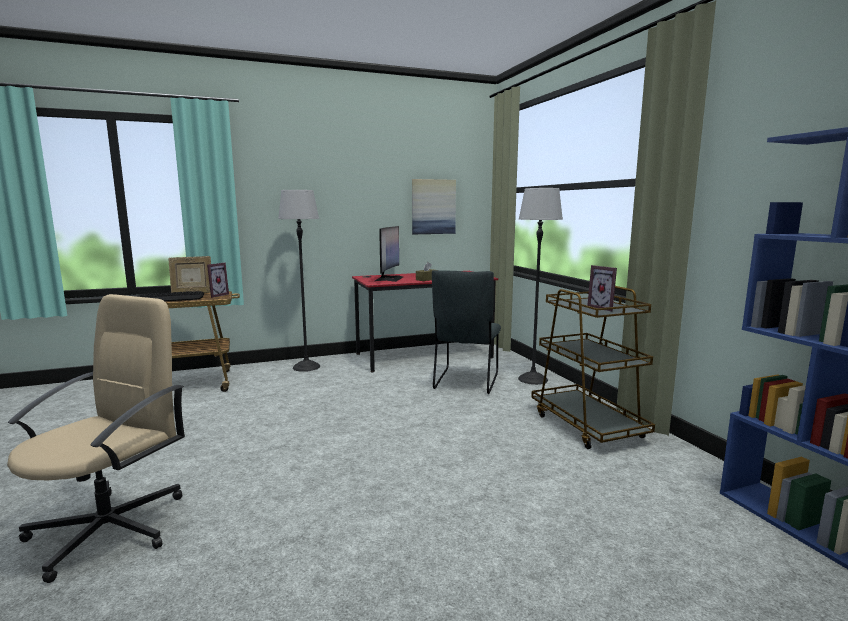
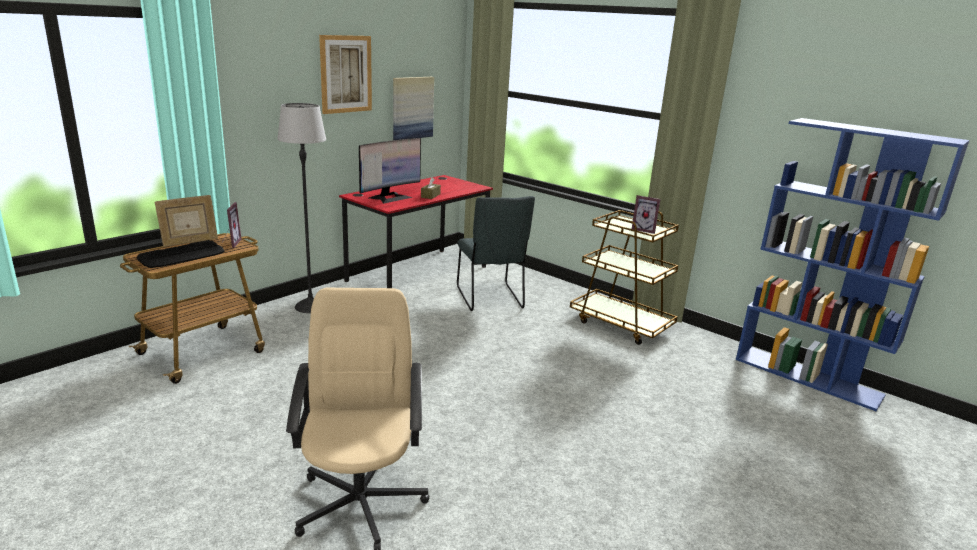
camera: 30 degrees left, 10 degrees up
(362, 173) = (346, 74): none -> picture
(389, 279) = (390, 197): monitor -> monitor turned 60 degrees clockwise
(533, 379) = (542, 286): floor lamp -> none

